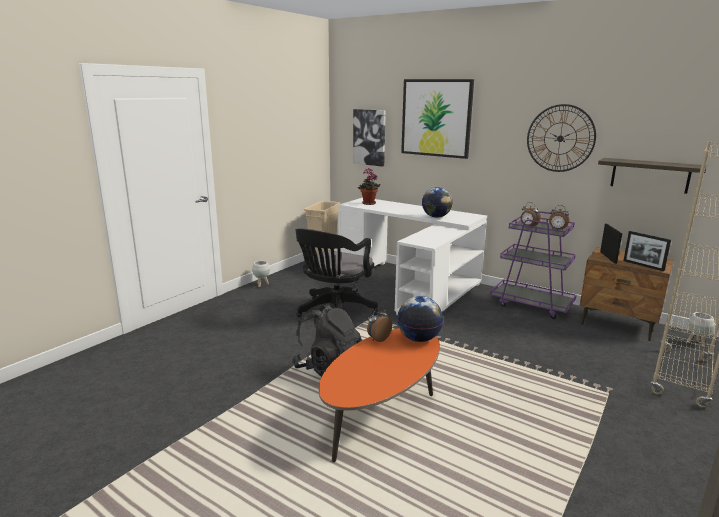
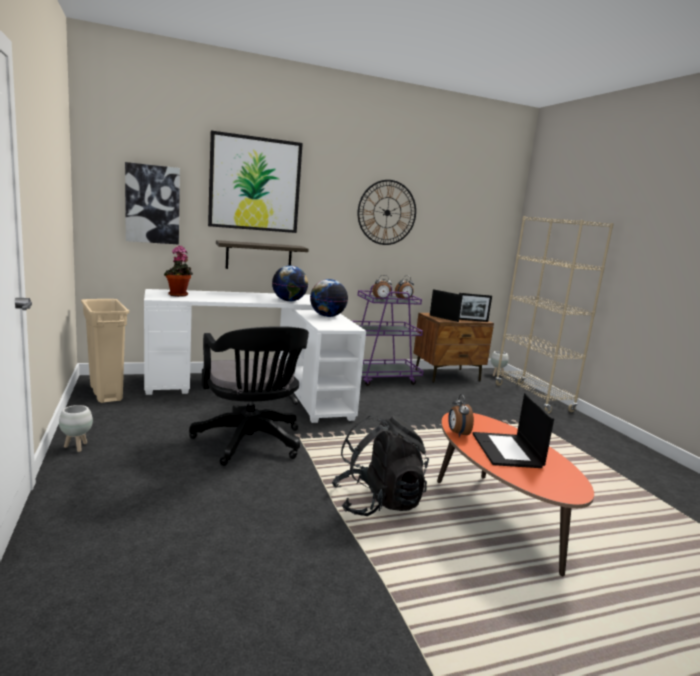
camera: 55 degrees left, 5 degrees down
(379, 361) = (507, 451): none -> laptop
(419, 339) = (476, 420): globe -> globe (327, 316)
(650, 175) = (453, 245): shelf -> shelf (259, 256)

